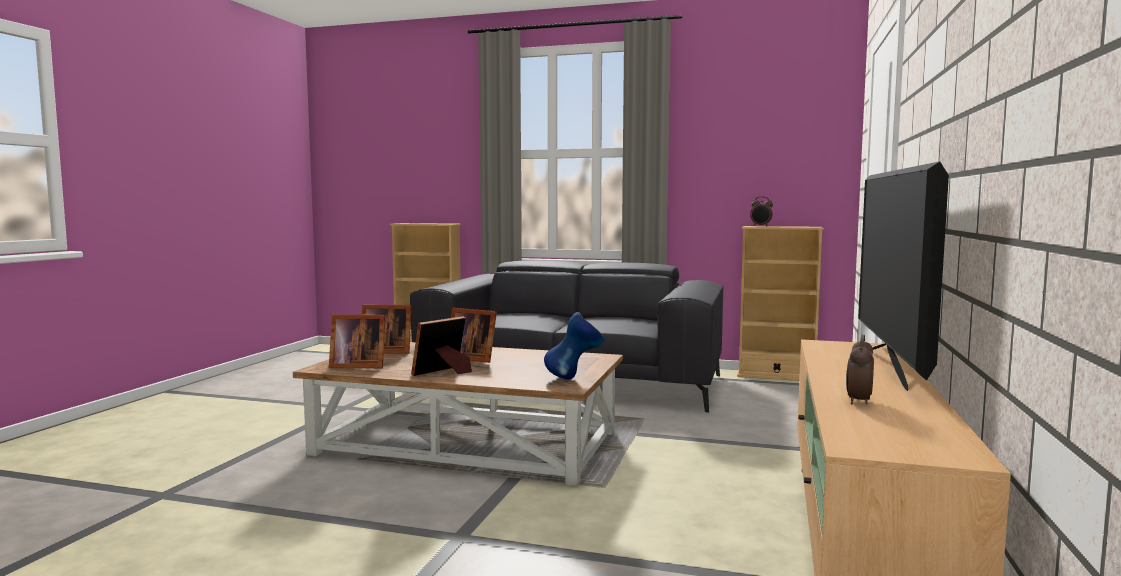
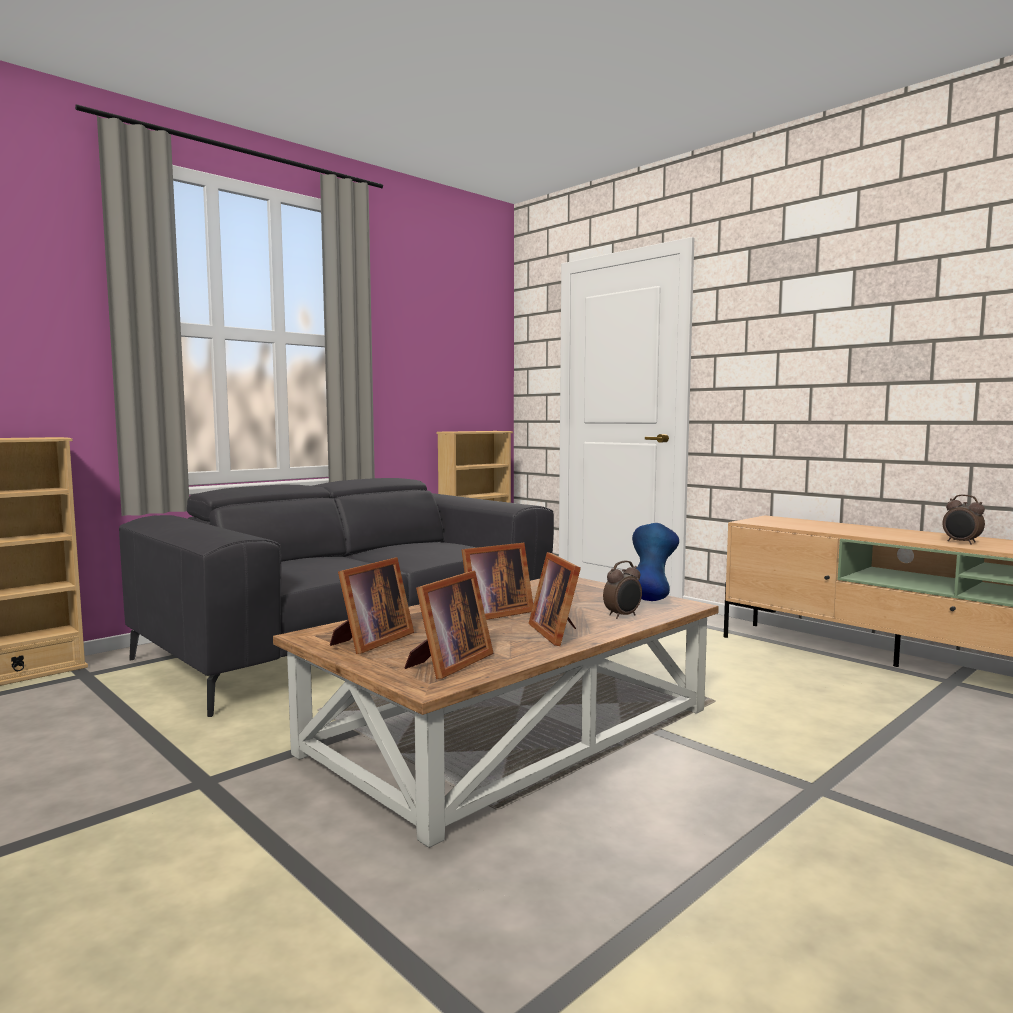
camera: 60 degrees left, 0 degrees up
(760, 226) = (460, 431): alarm clock -> alarm clock (623, 616)
(889, 368) = (853, 526): television -> none

